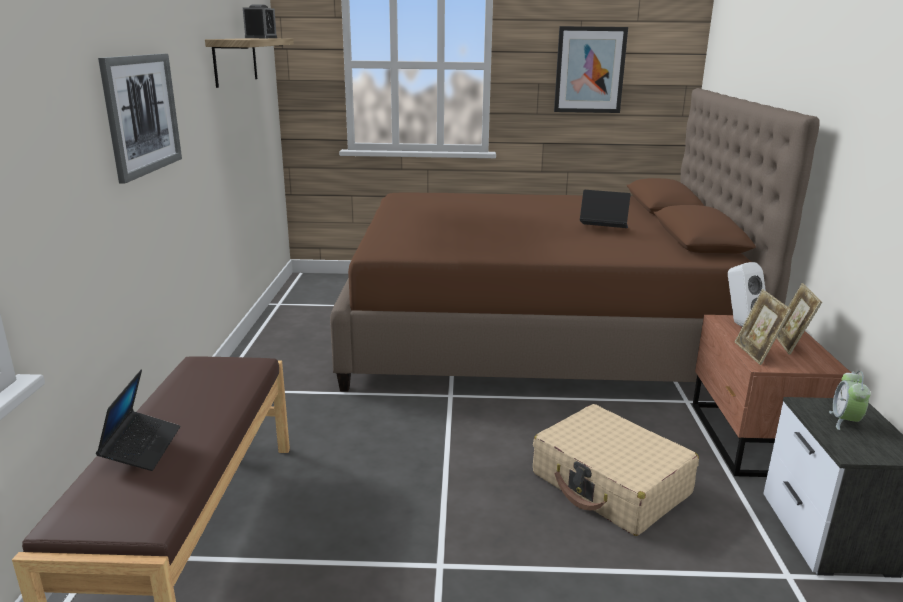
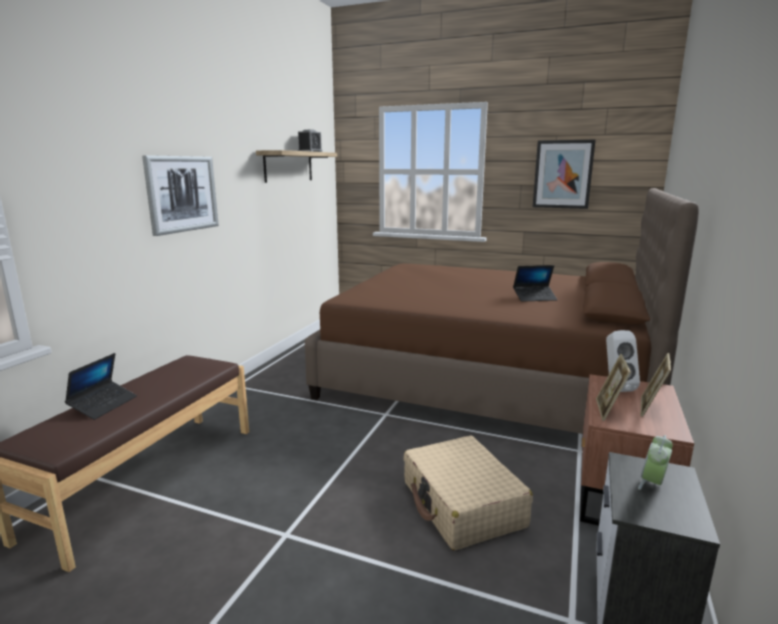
camera: 20 degrees right, 5 degrees down
(603, 229) = (534, 297): laptop -> laptop turned 135 degrees clockwise

